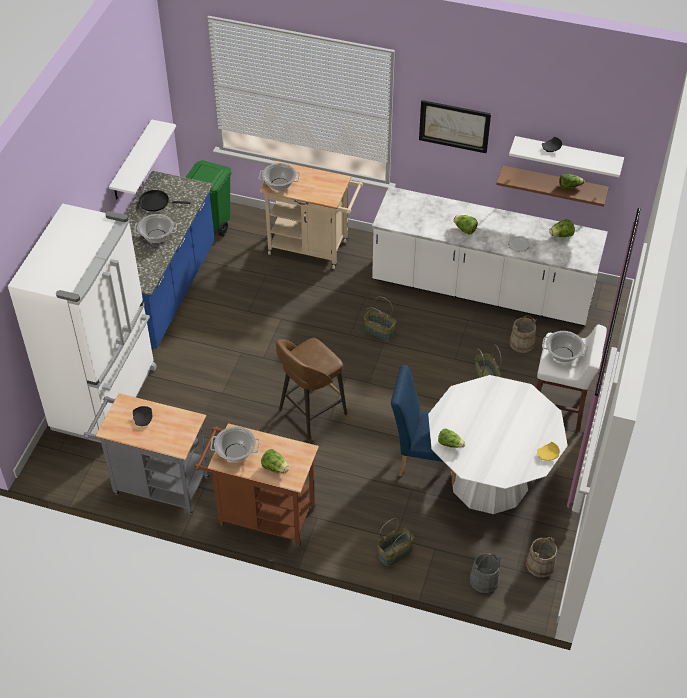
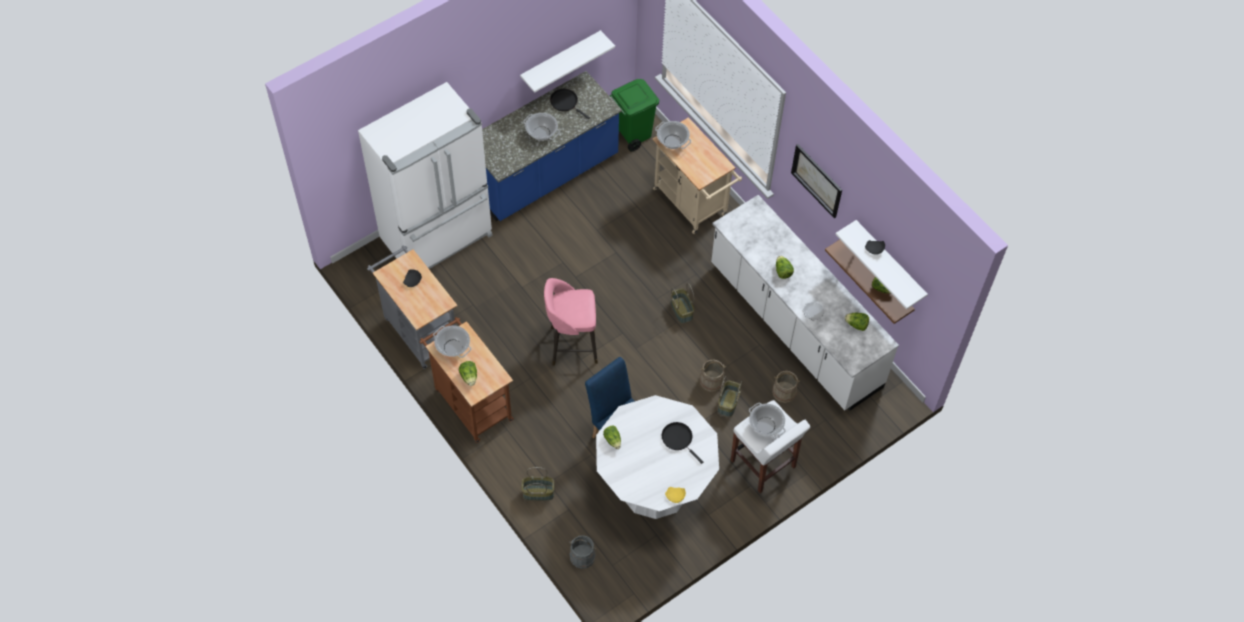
camera: 35 degrees right, 10 degrees up
(310, 413) = (571, 345): brown stool -> pink stool
(504, 408) = (678, 439): none -> black frying pan
(540, 565) = (632, 573): beige bucket -> beige bucket (711, 381)

